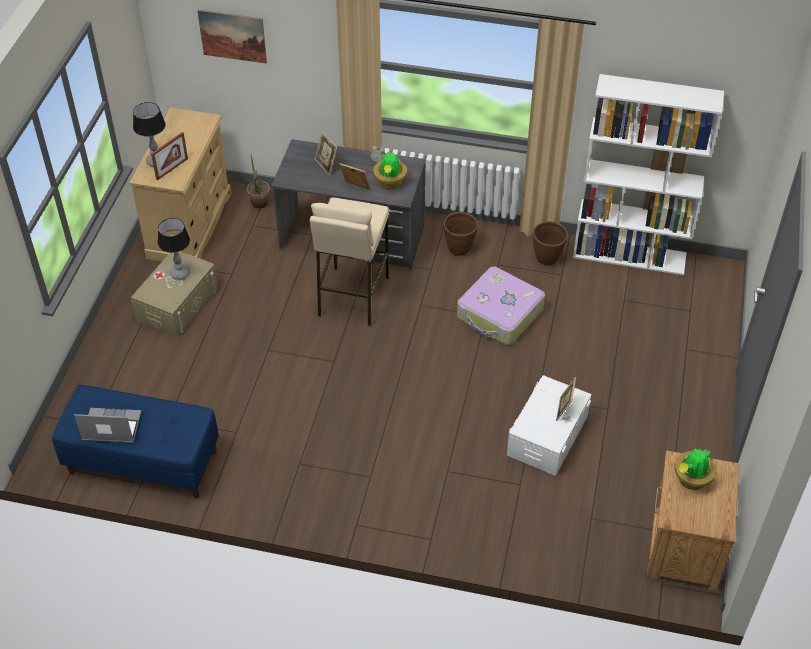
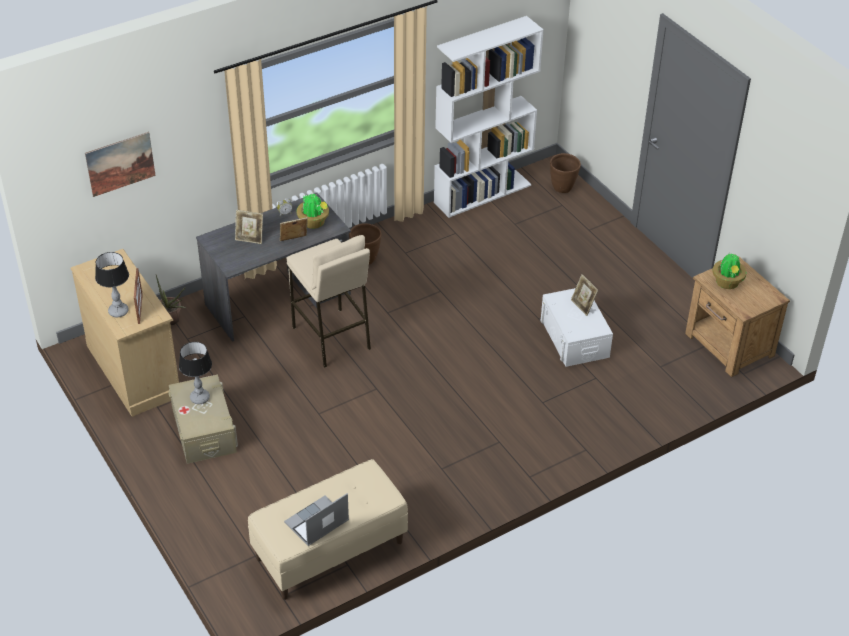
camera: 45 degrees left, 5 degrees down
(142, 462) = (329, 551): blue bench -> beige bench
(499, 314) = (448, 284): suitcase -> none
(547, 259) = (433, 229): brown planter -> brown planter (563, 188)

